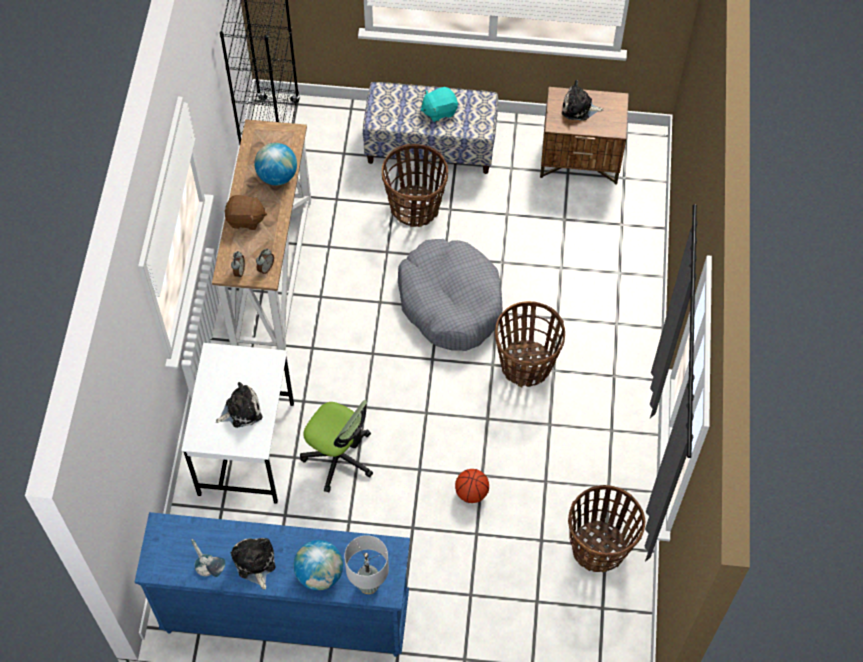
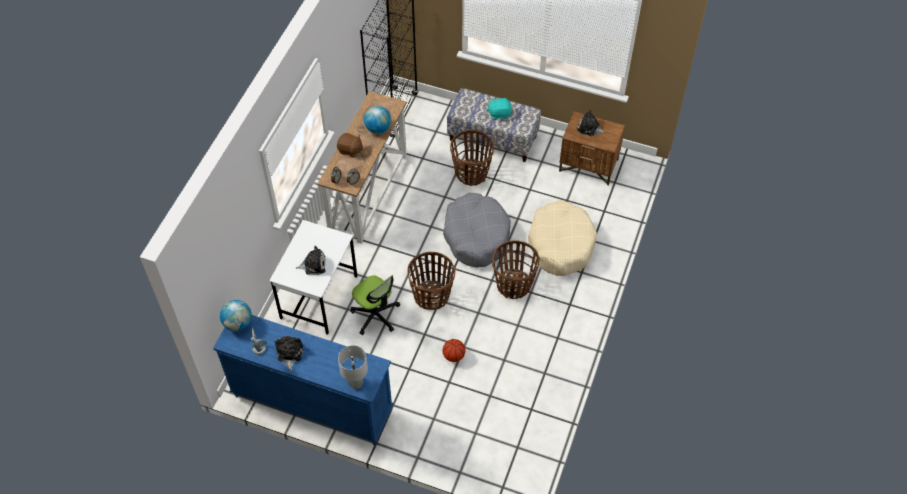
camera: 15 degrees right, 5 degrees down
(319, 574) = (327, 369): globe -> globe (238, 323)
(575, 288) = (561, 244): none -> beige dog bed
(599, 547) = (526, 408): basket -> basket (431, 296)

